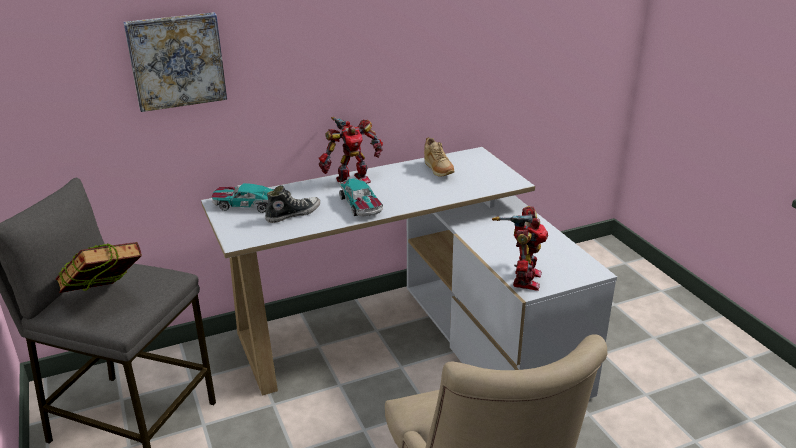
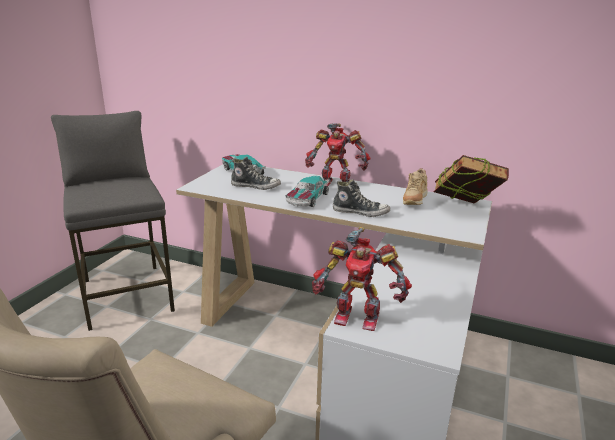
camera: 45 degrees right, 5 degrees down
(105, 299) = (99, 190): book -> book (464, 210)
(176, 60) = (224, 44): picture -> none
(422, 198) = (360, 212): none -> shoe
(523, 279) = (357, 316): toy robot -> toy robot turned 45 degrees clockwise

